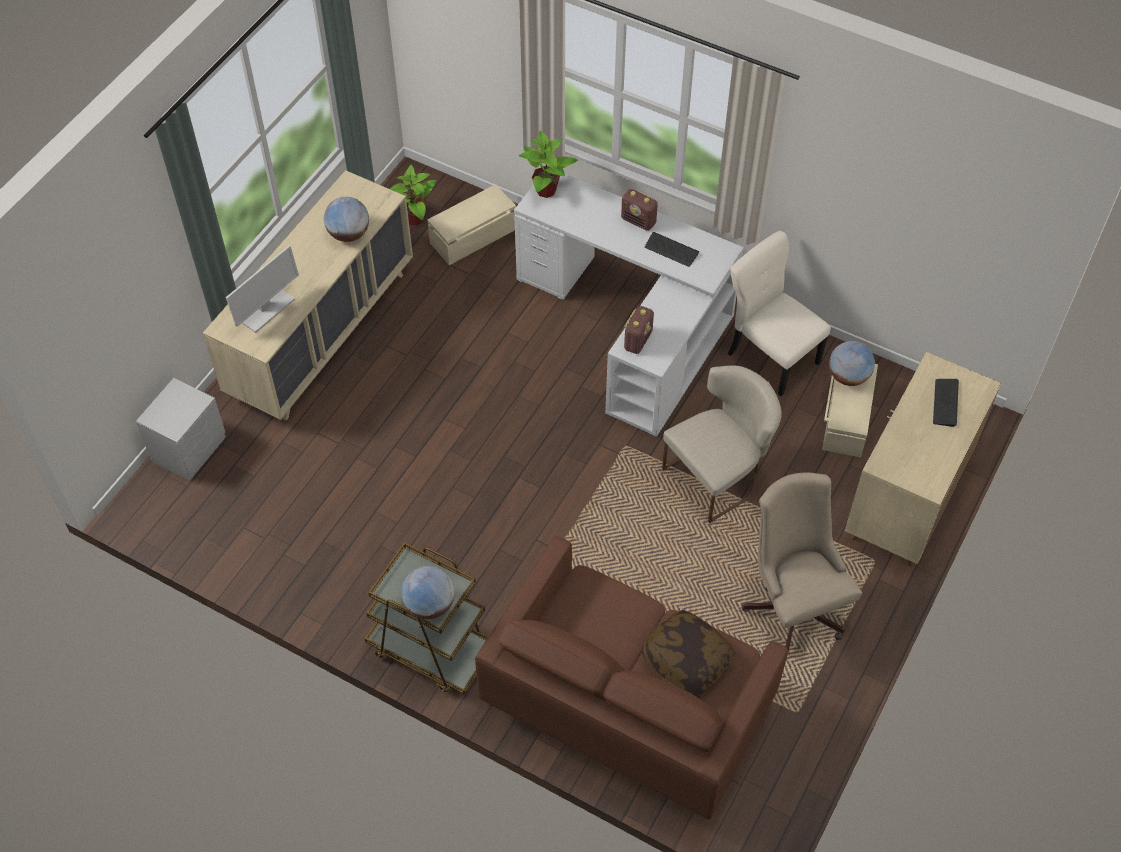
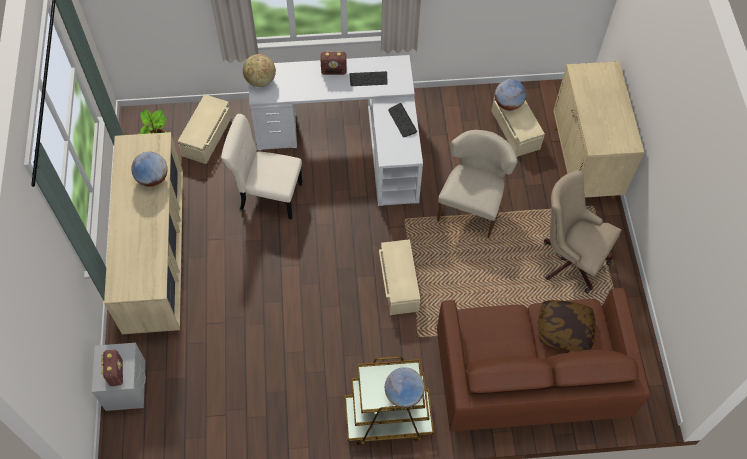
camera: 35 degrees left, 5 degrees up
(265, 310) = (136, 262): monitor -> none
(546, 190) = (260, 81): potted plant -> globe
(560, 512) = (398, 283): none -> beige storage box
(638, 340) = (391, 148): radio -> radio (116, 372)
(770, 356) = (445, 116): beige chair -> beige chair (268, 195)
(945, 403) = (600, 89): keyboard -> keyboard (402, 121)

